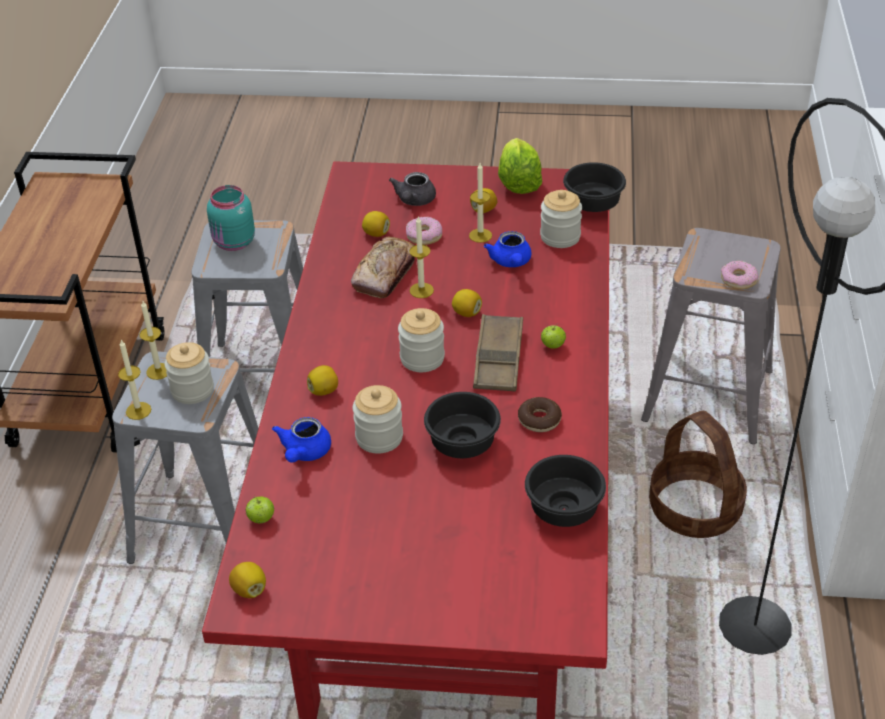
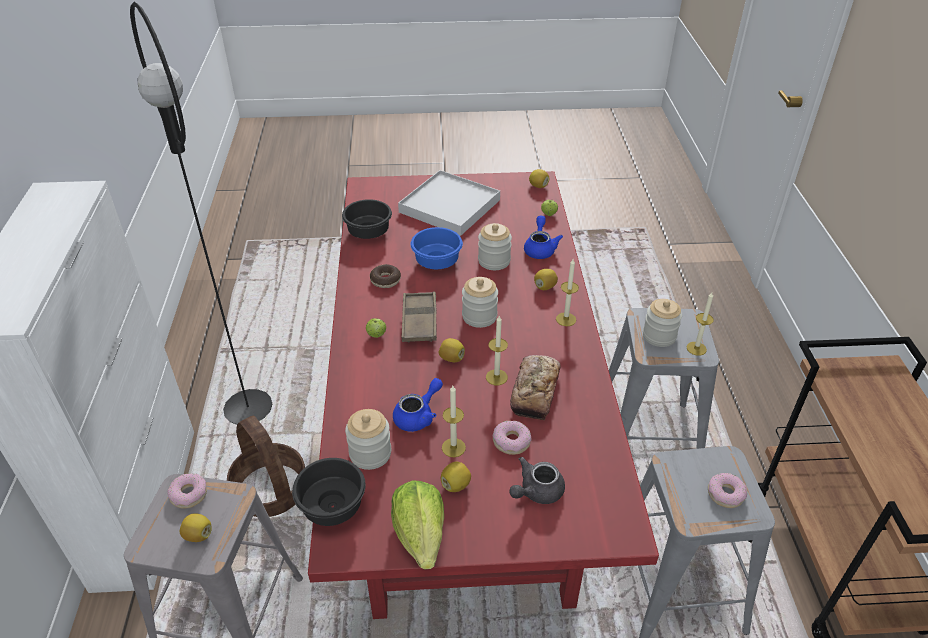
camera: 170 degrees right, 0 degrees up
(138, 411) = (688, 317): candle -> candle (566, 319)
(233, 243) = (725, 494): turquoise jar -> donut
(376, 234) = (561, 440): lemon -> lemon (198, 535)
(414, 201) = (536, 491): grey teapot -> grey teapot turned 135 degrees counterclockwise
(422, 554) = (449, 206): none -> white tray
(465, 443) = (435, 262): black bowl -> blue bowl
(511, 262) = (418, 416): blue teapot -> blue teapot turned 60 degrees clockwise

